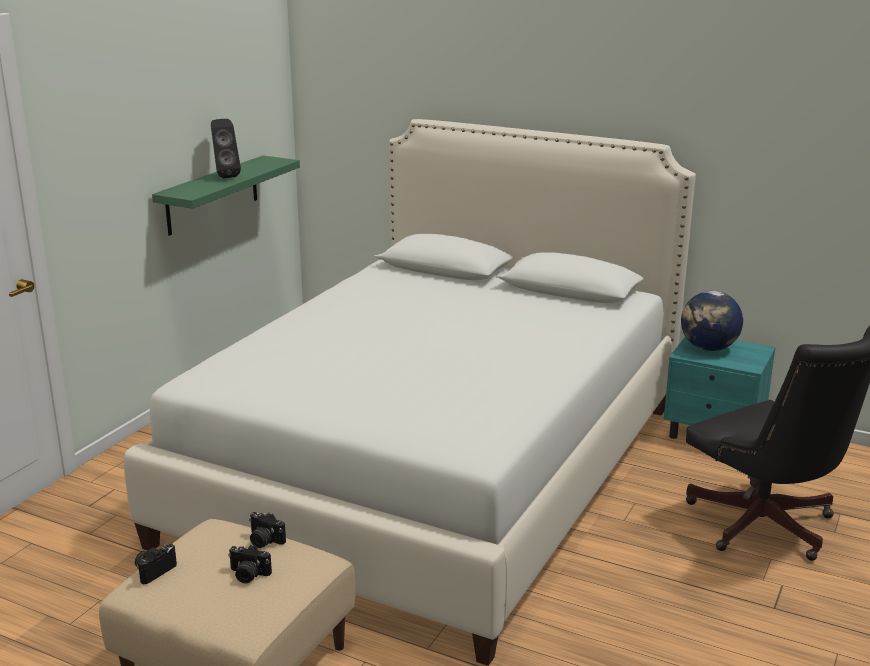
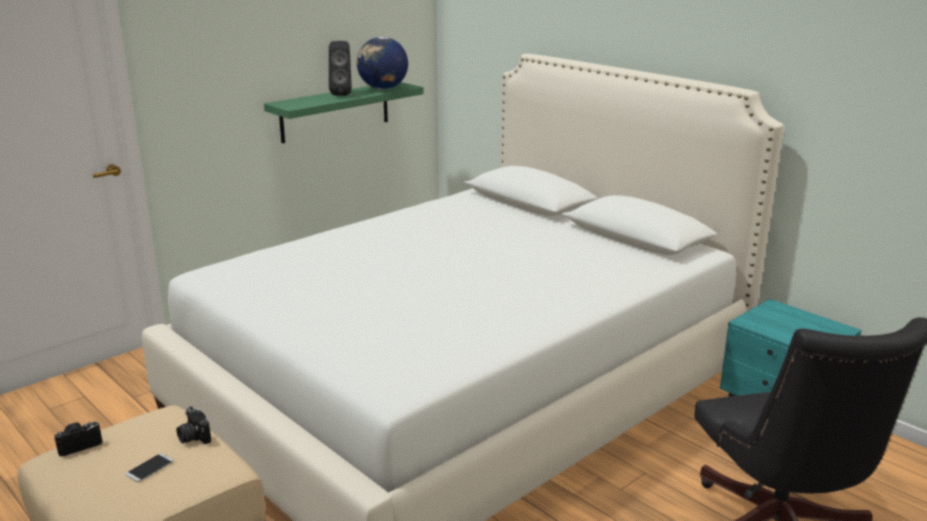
camera: 20 degrees right, 0 degrees up
(248, 575) = (150, 468): camera -> phone
(708, 348) = (779, 320): globe -> globe (383, 89)

